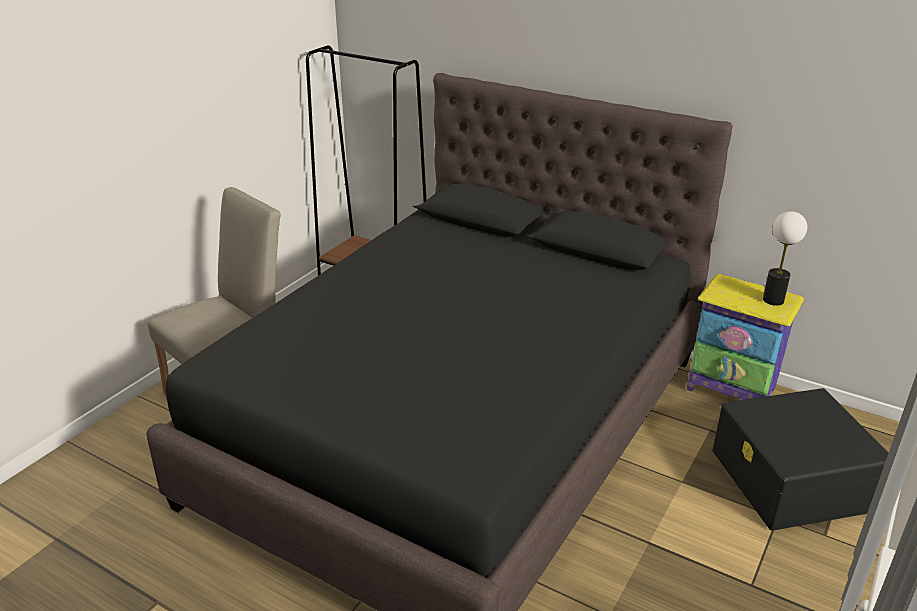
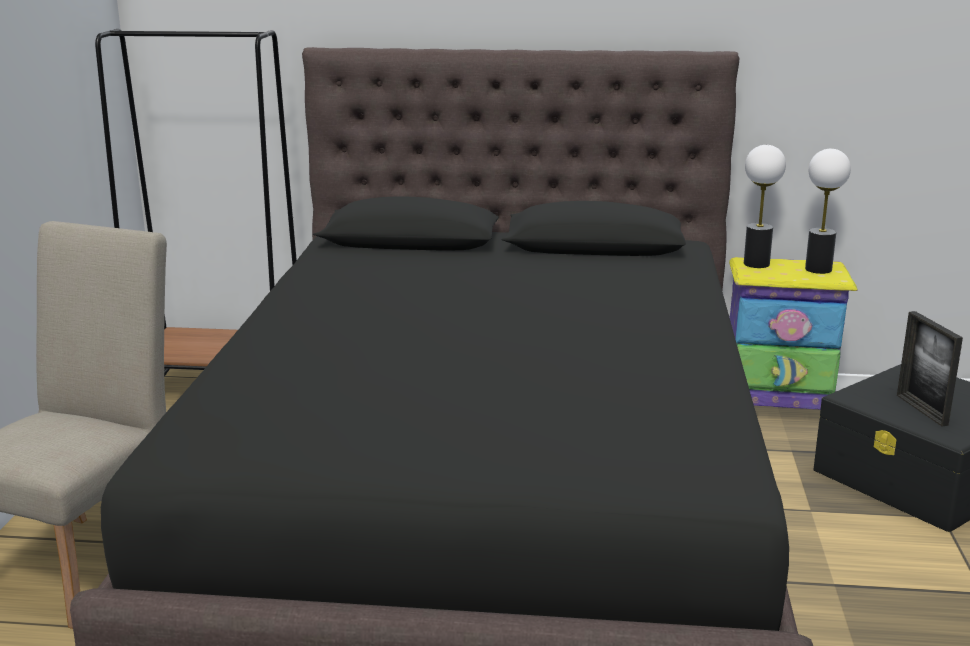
camera: 25 degrees left, 10 degrees down
(728, 284) = (756, 264): none -> table lamp
(788, 435) = (921, 410): none -> picture frame

